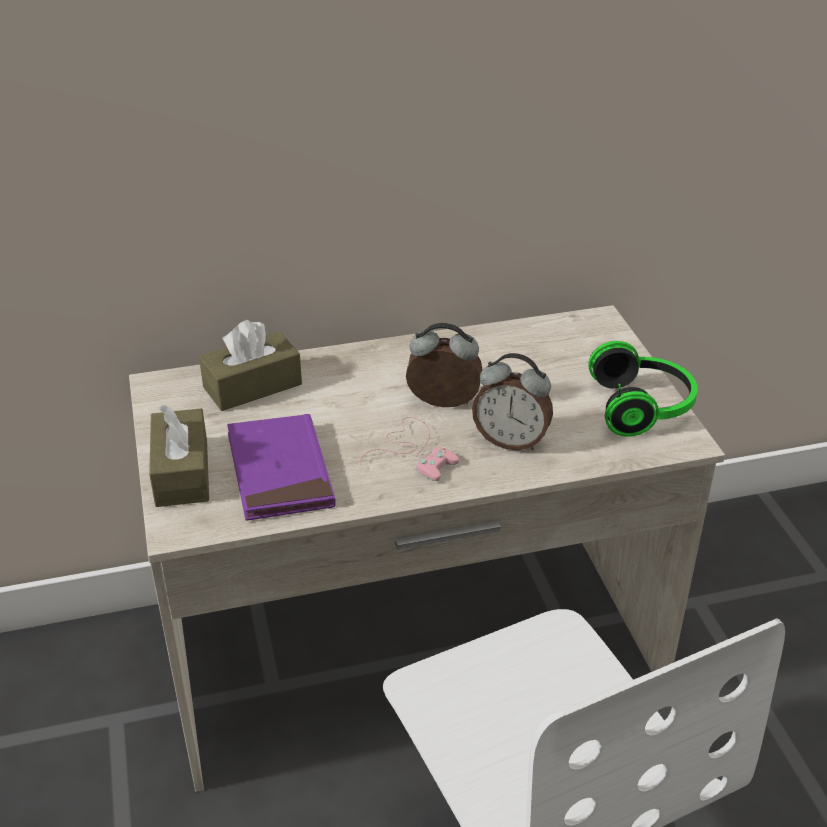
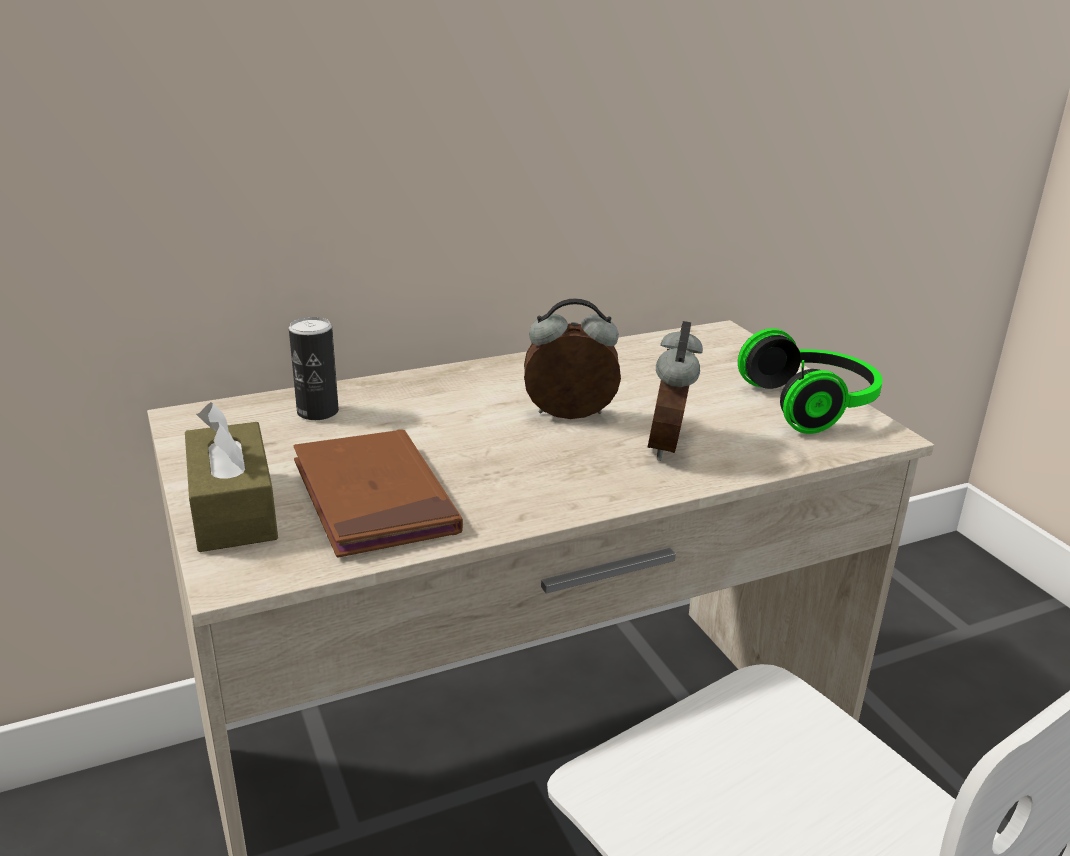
camera: 10 degrees left, 10 degrees down
(252, 386) = (318, 412): brown tissue box -> can
(280, 472) = (374, 499): purple book -> brown book
(413, 451) = (549, 465): pink game controller -> none
(511, 440) = (670, 446): alarm clock -> alarm clock turned 90 degrees clockwise

